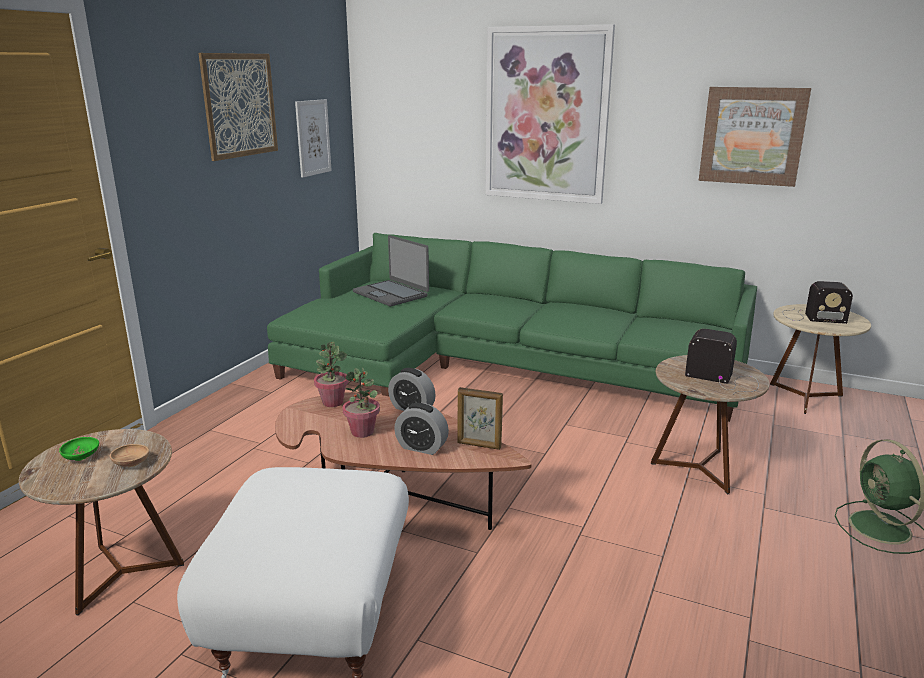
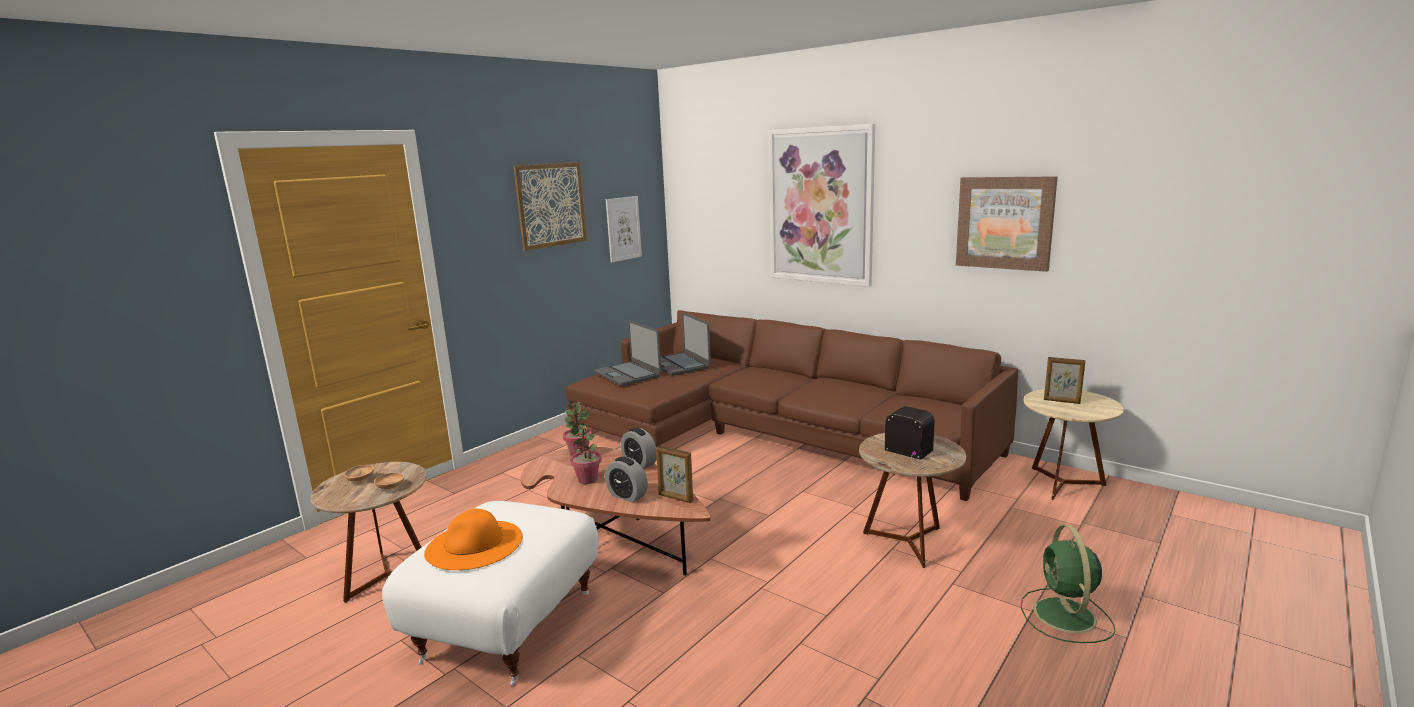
camera: 15 degrees right, 5 degrees down
(81, 457) = (361, 479): green bowl -> brown bowl
(285, 526) = (474, 544): none -> orange hat
(338, 307) = (628, 374): none -> laptop
(495, 363) = (768, 431): green sofa -> brown sofa
(811, 316) = (1062, 401): radio -> picture frame

